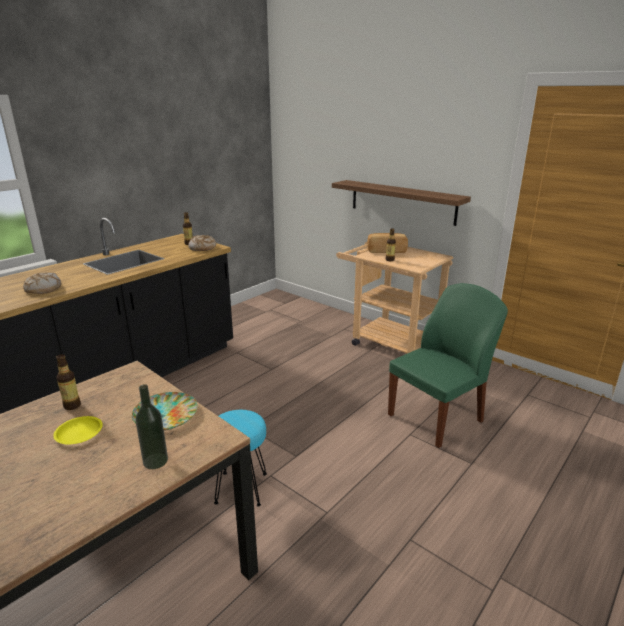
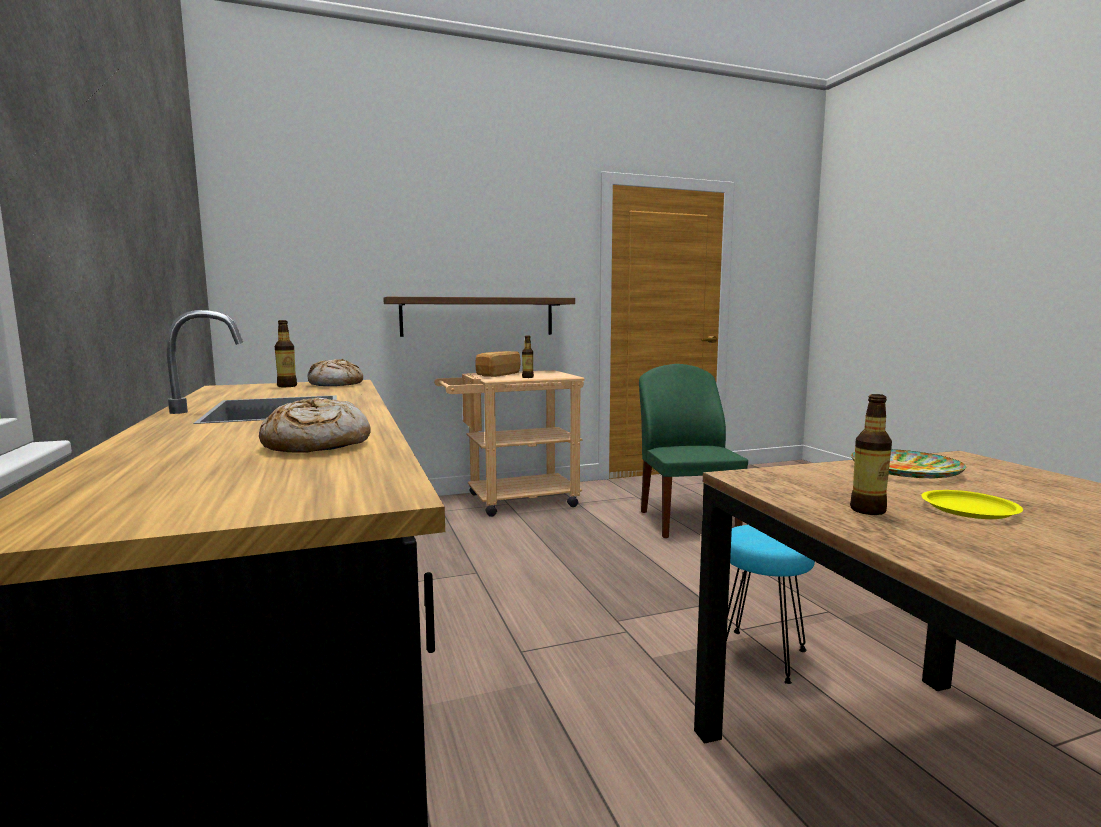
camera: 60 degrees left, 15 degrees down
(155, 461) = (1035, 481): bottle -> none

